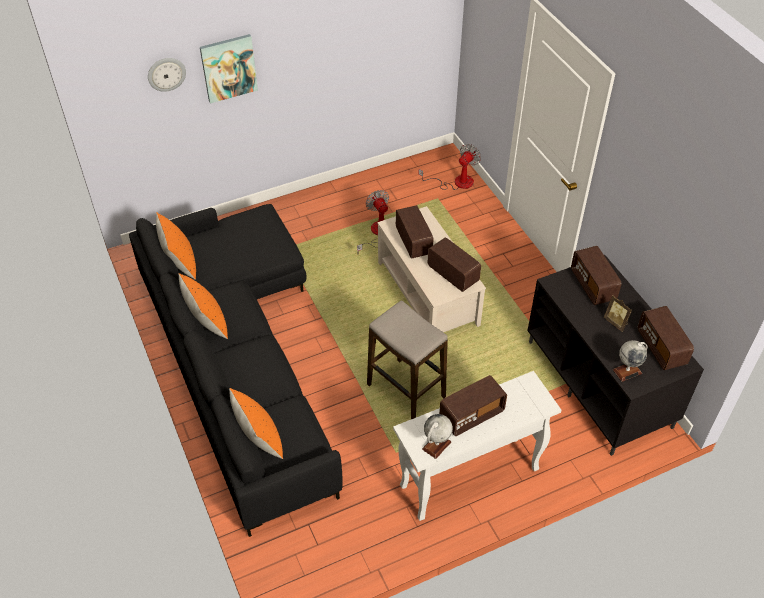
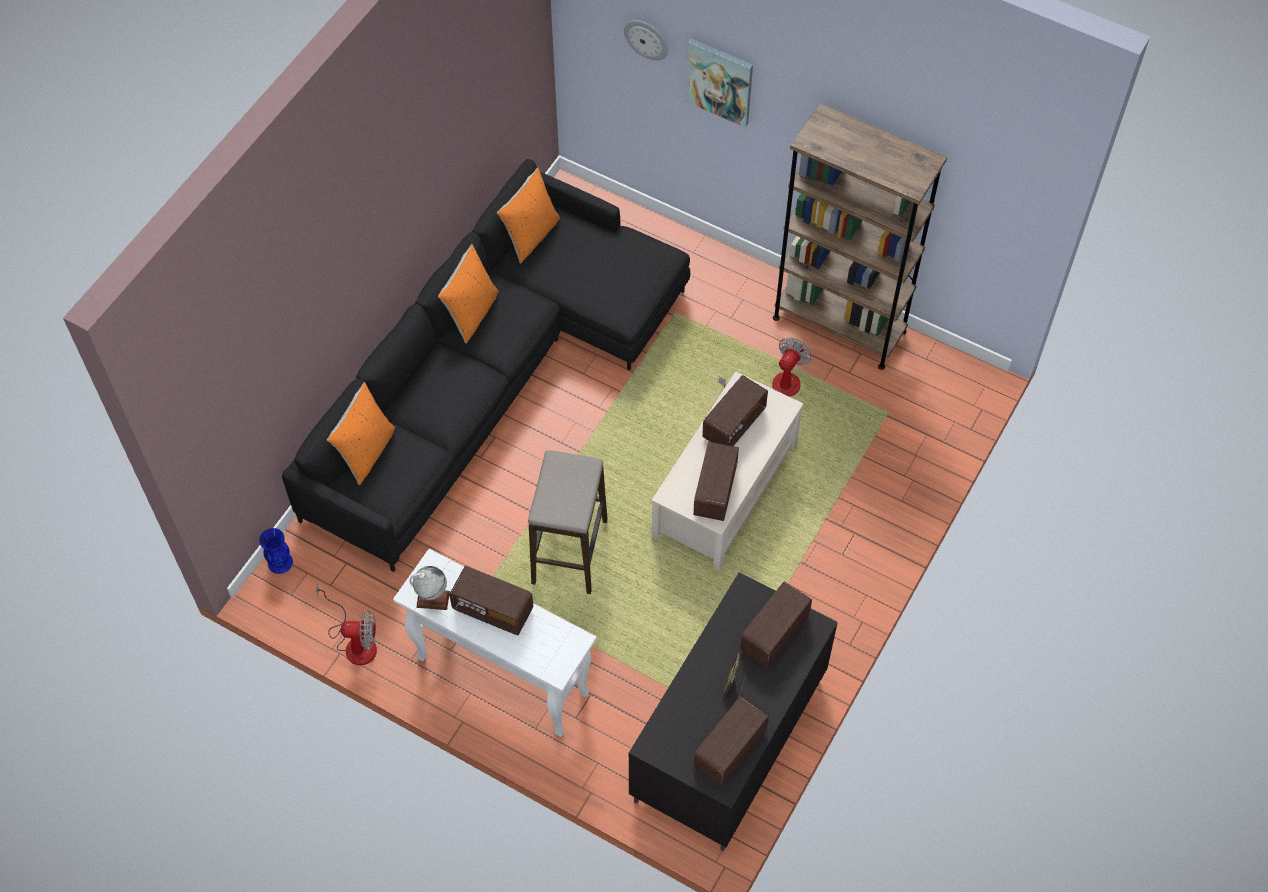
camera: 55 degrees right, 10 degrees up
(271, 567) = (280, 562): none -> blue vase
(362, 186) = (839, 324): none -> brown bookcase
(456, 182) = (935, 416): fan -> fan (354, 642)
(627, 371) = (667, 730): globe -> none

